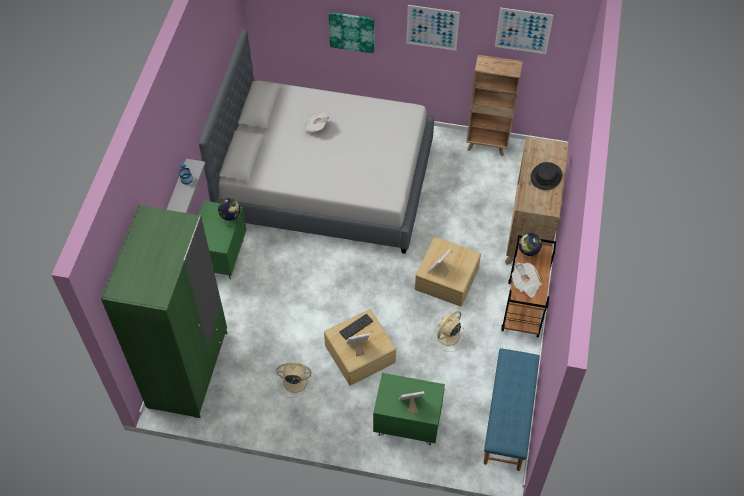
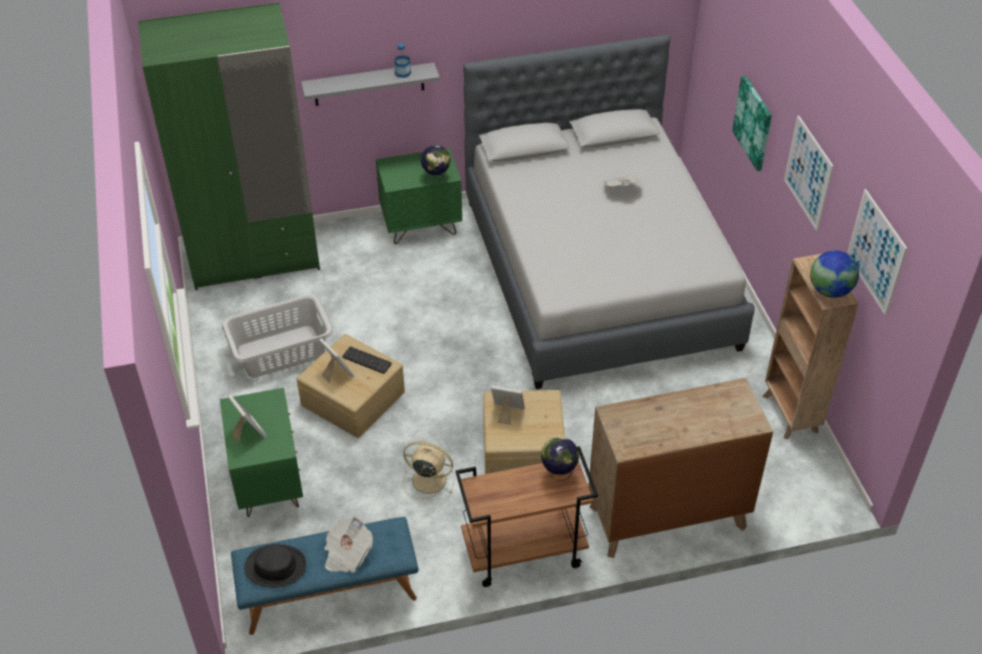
camera: 65 degrees right, 10 degrees down
(294, 382) = (280, 351): beige fan -> grey laundry basket
(507, 67) = (830, 290): none -> globe
(525, 284) = (503, 487): newspaper -> newspaper (347, 554)
(546, 176) = (684, 423): black hat -> black hat (275, 566)

